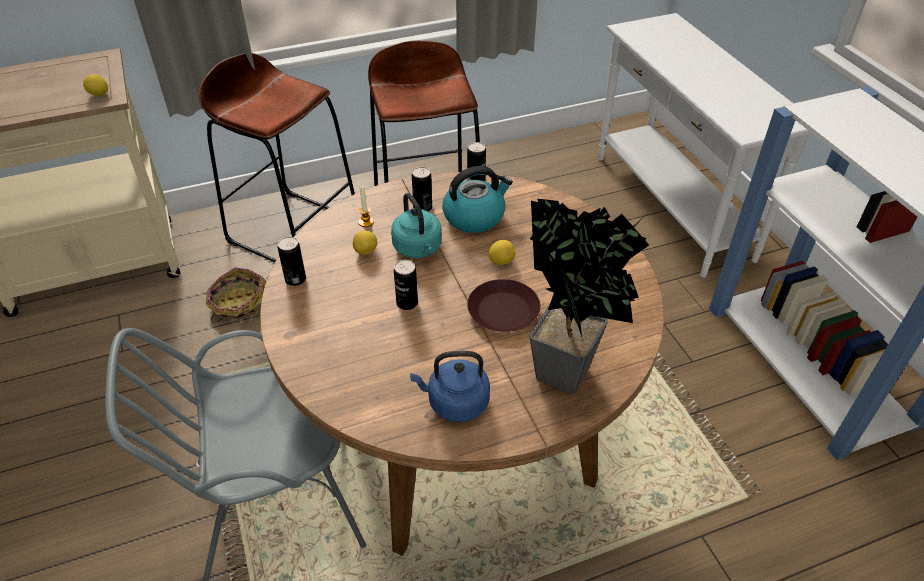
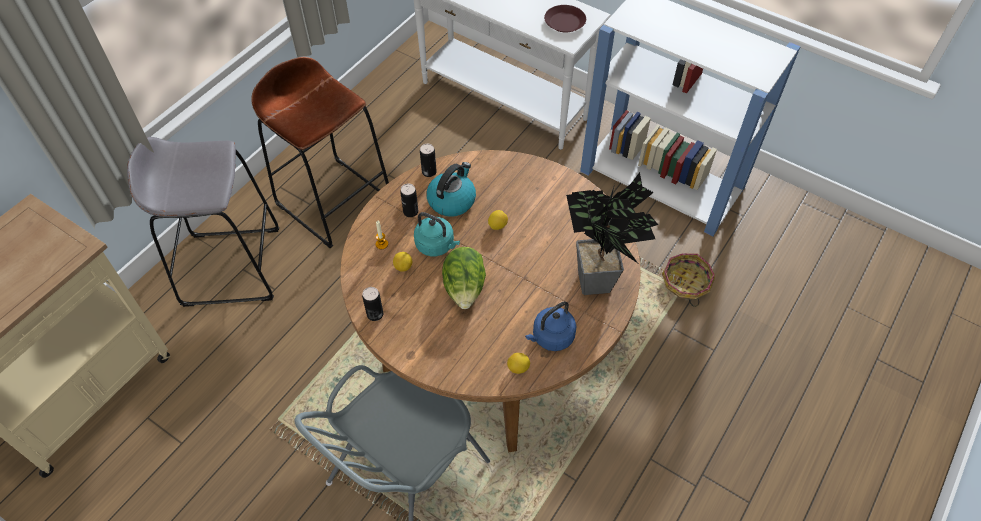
camera: 35 degrees left, 10 degrees up
(99, 94) = (69, 248): lemon -> lemon (518, 368)
(238, 303) = (242, 351): basket -> basket (685, 283)
(294, 230) = (231, 266): brown stool -> grey stool
(407, 303) = (465, 289): can -> lettuce
(504, 311) = (528, 260): brown plate -> brown plate (565, 22)

